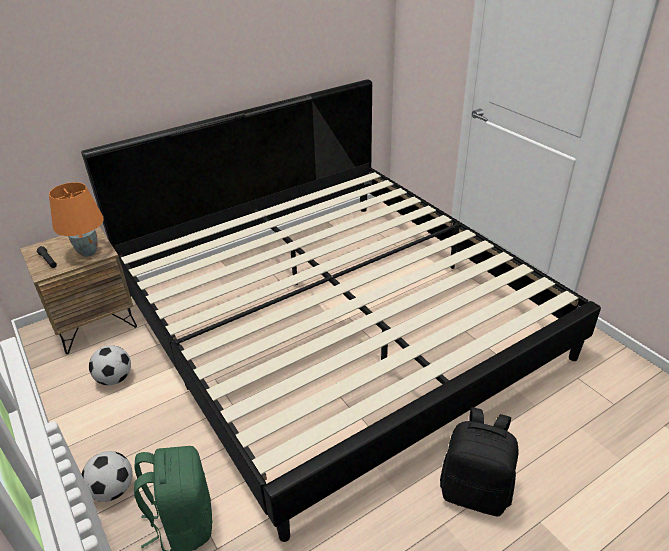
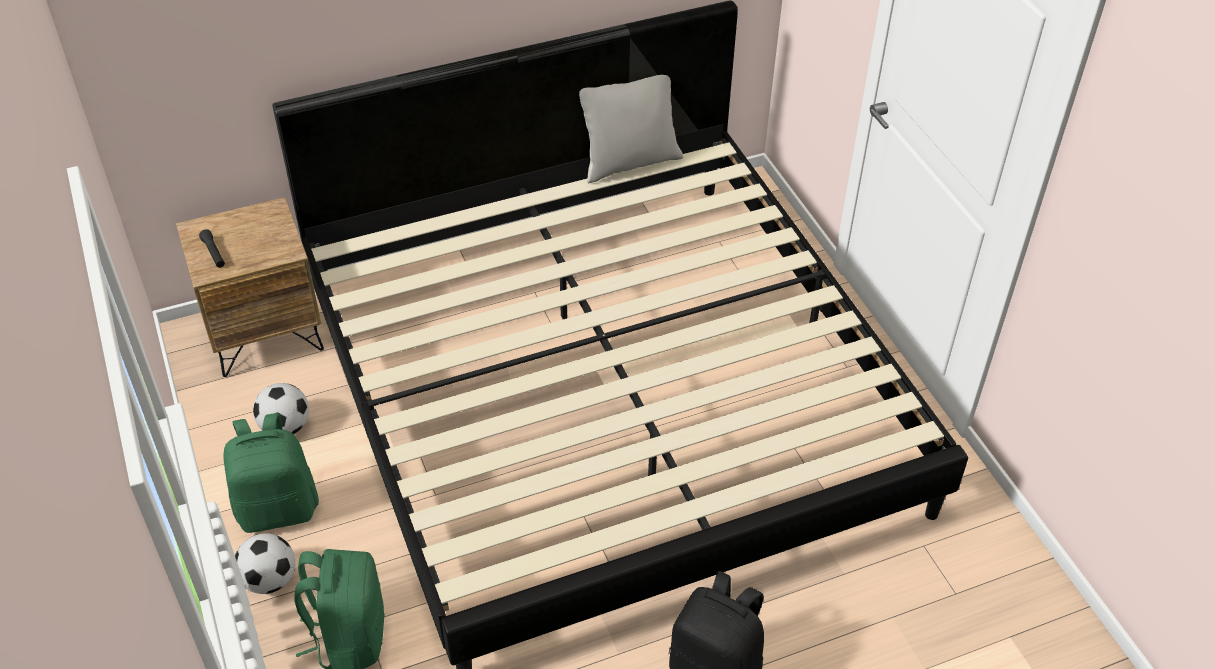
camera: 10 degrees right, 10 degrees up
(88, 252) = (268, 248): orange table lamp -> none
(114, 435) = (278, 508): none -> green backpack
(318, 188) = (629, 162): none -> grey pillow

